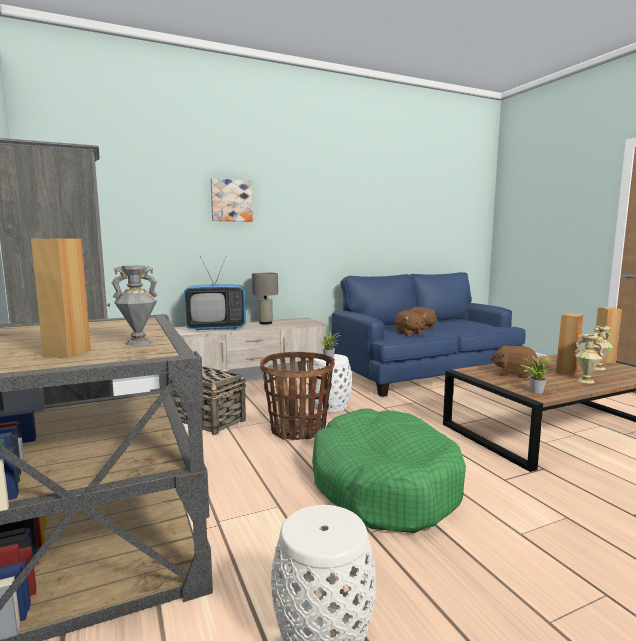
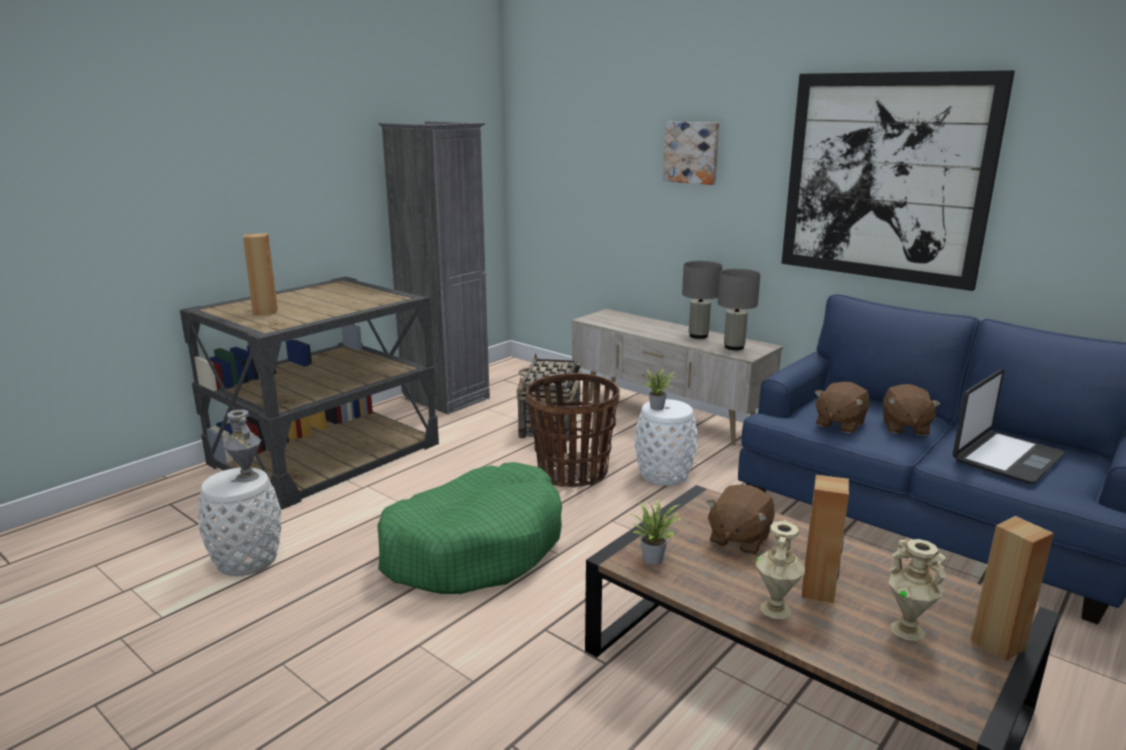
camera: 65 degrees right, 10 degrees up
(138, 342) = (303, 317): grey vase -> grey vase (246, 477)
(216, 328) = (633, 324): television -> none
(297, 322) = (733, 347): none -> grey table lamp
(349, 212) = (885, 178): none -> picture
(462, 325) = (1006, 458): none -> laptop
(514, 374) = (738, 539): brown plush toy -> brown plush toy turned 150 degrees counterclockwise

